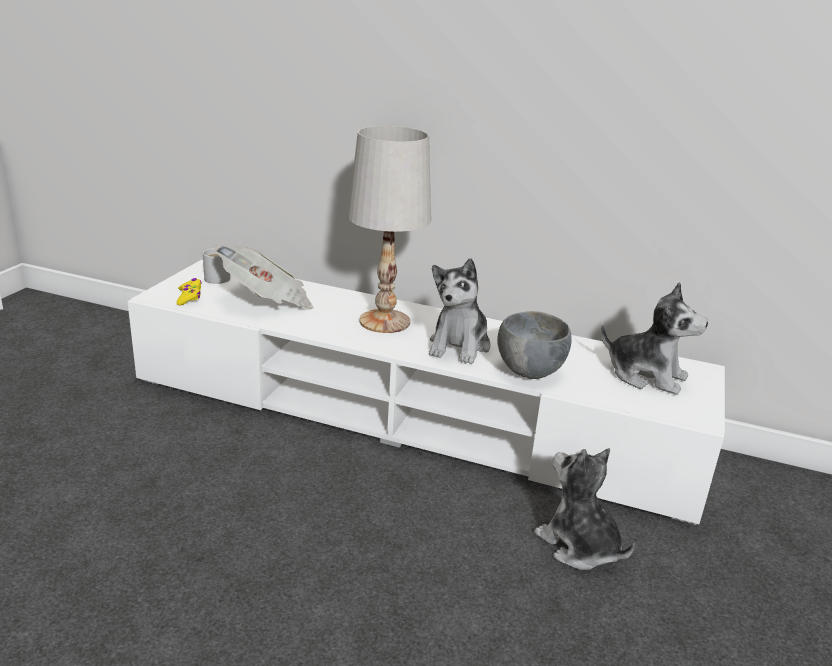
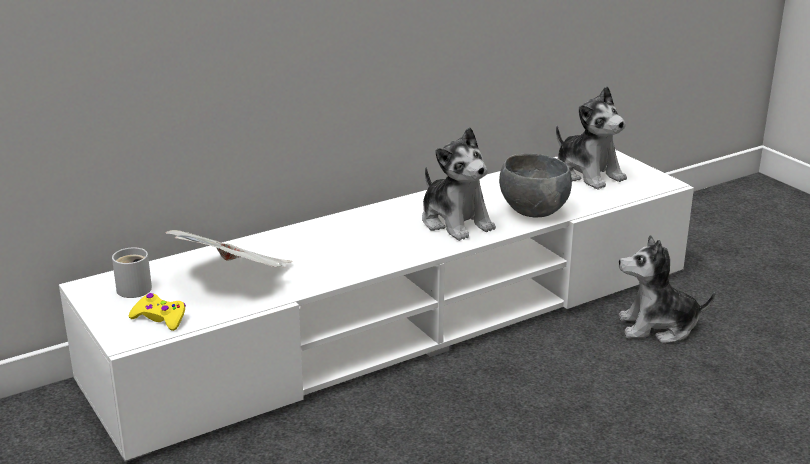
camera: 50 degrees left, 0 degrees up
(385, 321) = (366, 236): white table lamp -> none
(646, 375) = (588, 174): plush toy -> plush toy turned 75 degrees clockwise

